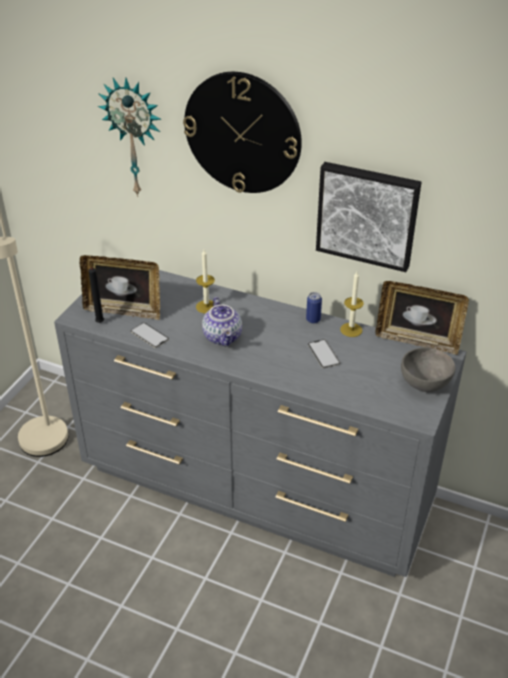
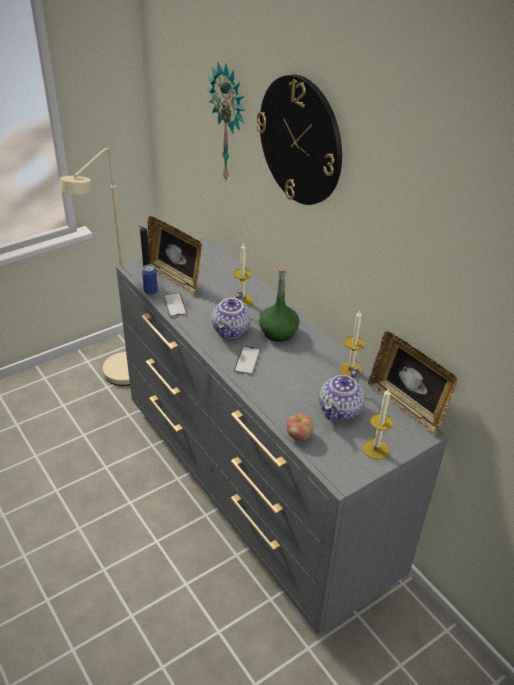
camera: 30 degrees right, 0 degrees up
(264, 322) = (278, 332): none -> green bottle
(313, 319) = (324, 347): can -> can (150, 291)
(323, 354) = (305, 380): phone -> phone (247, 360)
(360, 400) = (299, 436): none -> apple
(367, 214) = (385, 256): picture -> none
(372, 365) = (340, 410): none -> teapot
(425, 384) = (376, 449): grey bowl -> candle

